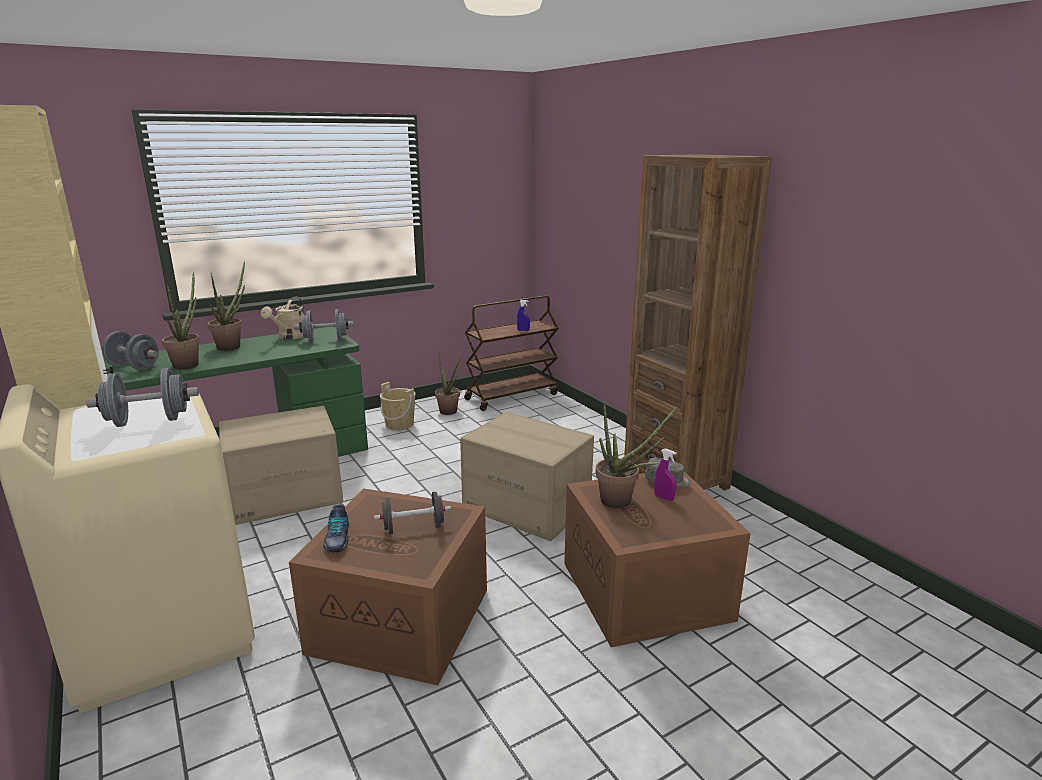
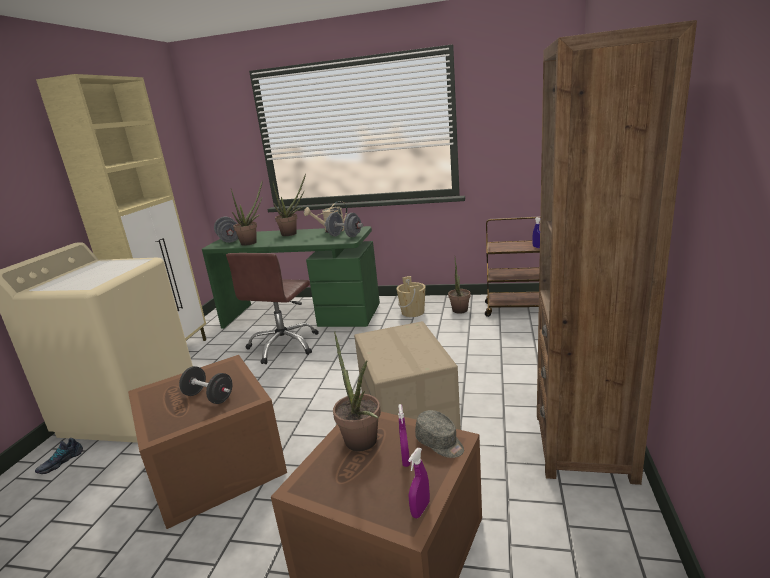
camera: 45 degrees right, 0 degrees up
(149, 421) = (96, 275): grey dumbbell -> none
(286, 496) = (284, 345): cardboard box -> brown office chair
(337, 539) = (168, 386): shoe -> shoe (60, 462)
(717, 516) = (420, 509): none -> purple spray bottle

